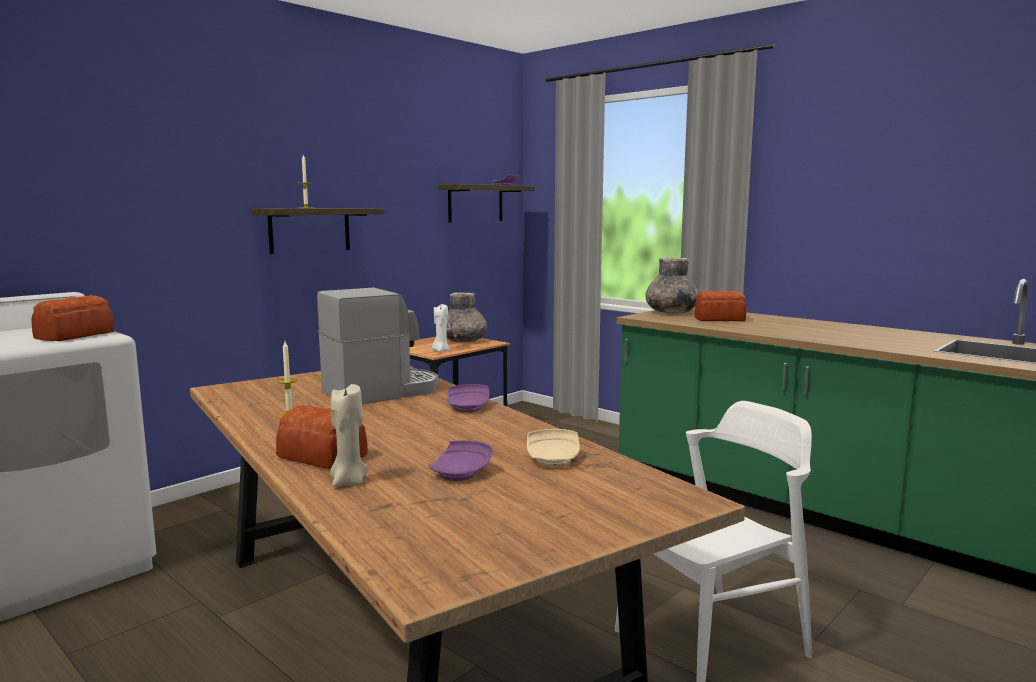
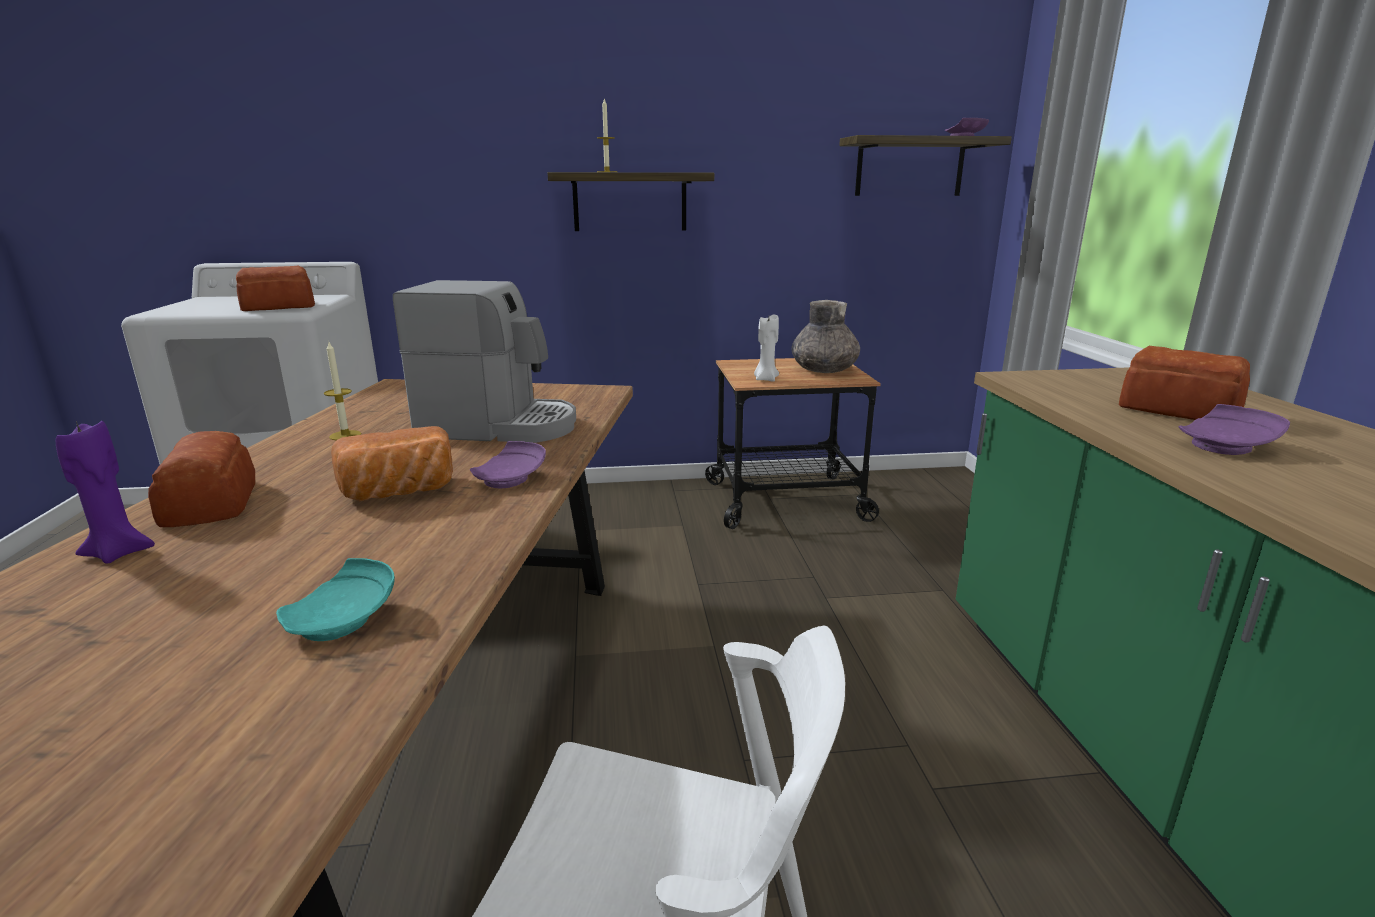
camera: 40 degrees right, 10 degrees up
(348, 481) = (119, 553): beige candle -> purple candle
(426, 426) = (399, 493): none -> bread
(461, 473) = (212, 592): purple plate -> purple plate (1226, 446)
(554, 460) = (344, 620): beige plate -> turquoise plate
(671, 312) = (1106, 379): grey vase -> none

